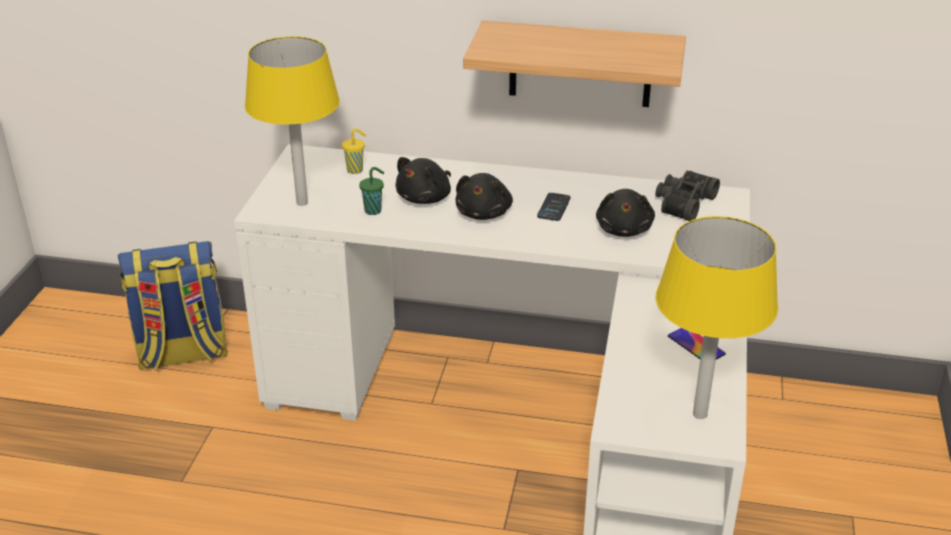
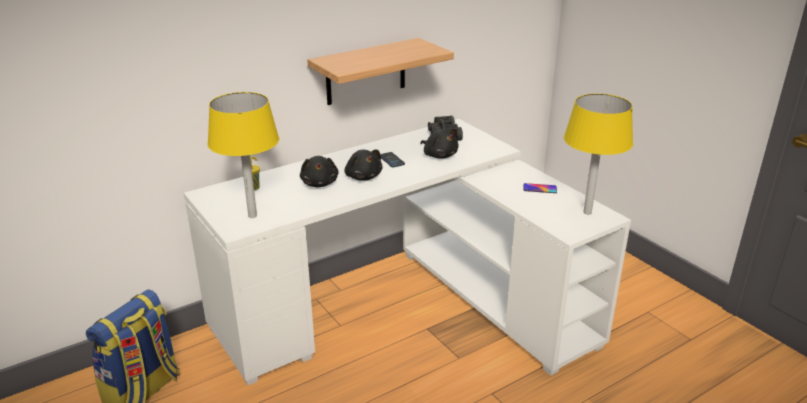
camera: 45 degrees left, 5 degrees down
(374, 210) = (302, 201): green cup -> none

